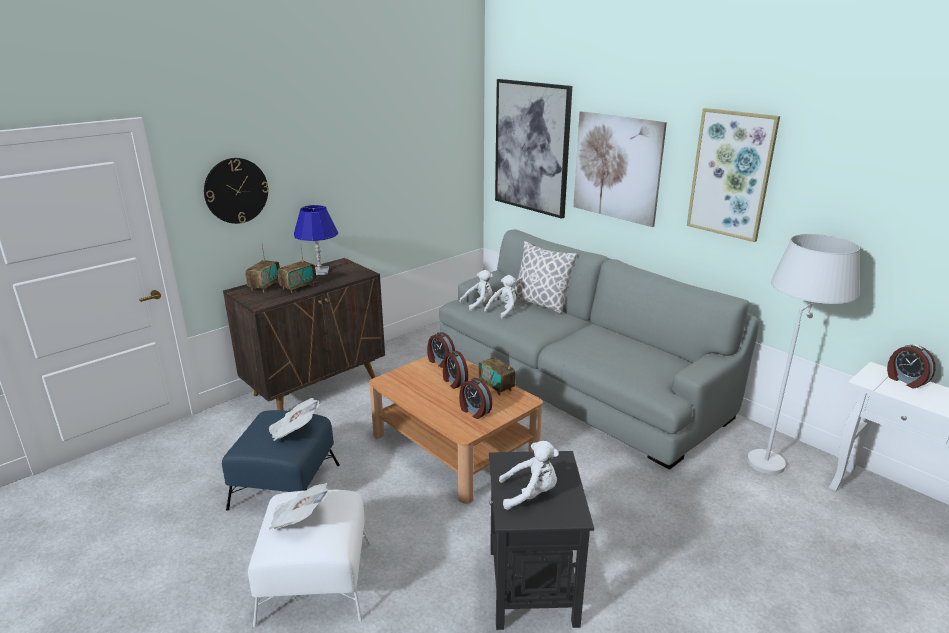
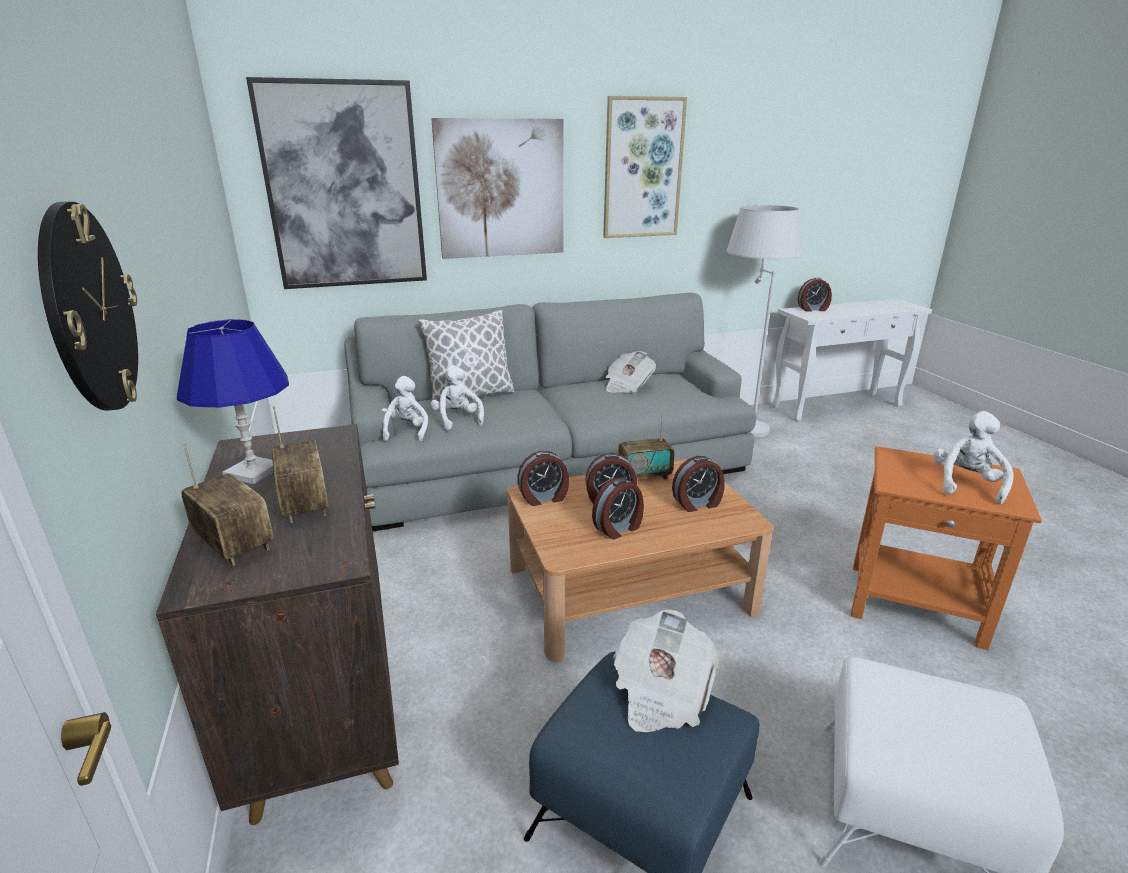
camera: 65 degrees left, 0 degrees up
(299, 519) = (942, 729): newspaper -> newspaper (627, 386)
(423, 391) = (619, 528): none -> alarm clock
(532, 586) = (916, 604): black side table -> orange side table

